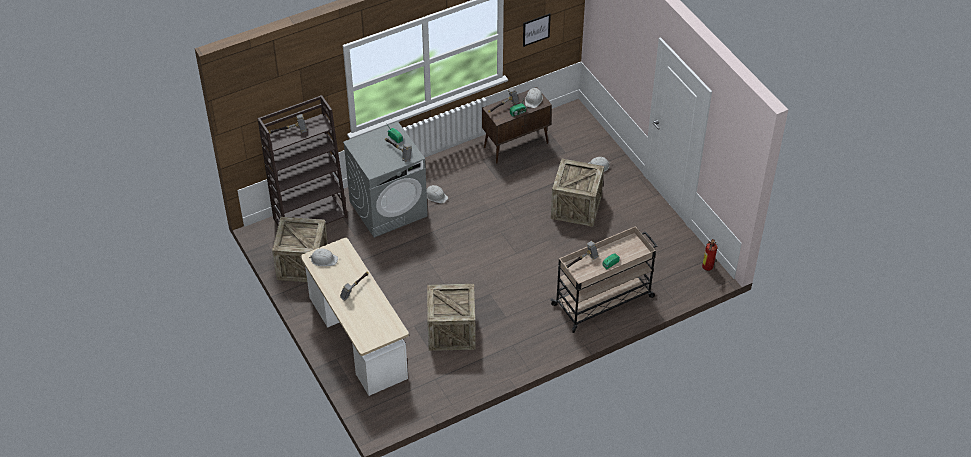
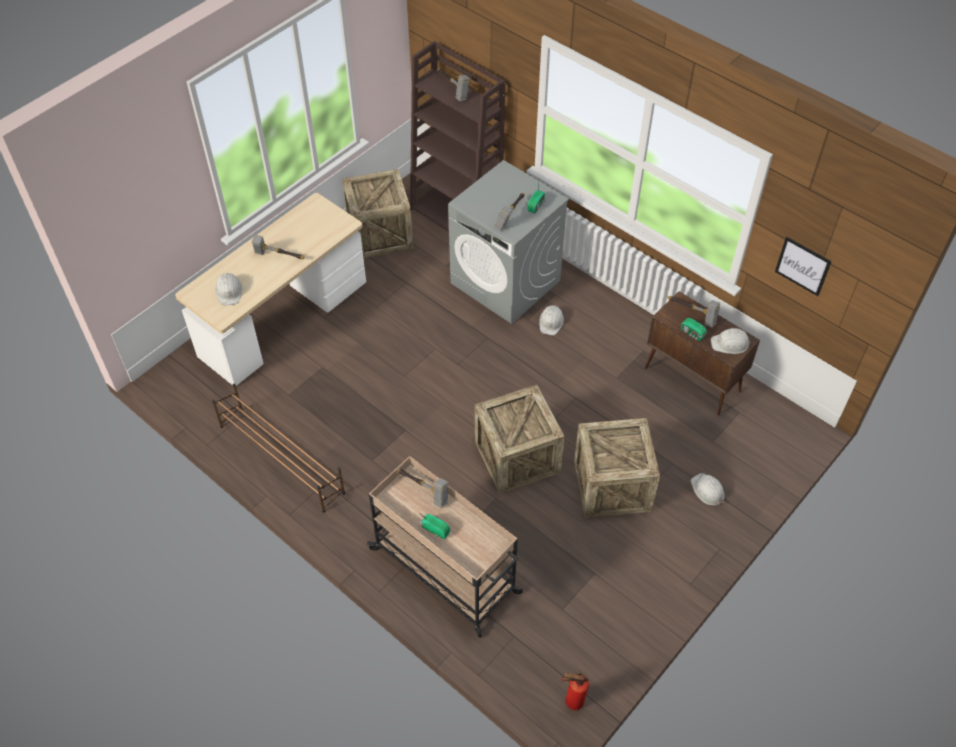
camera: 70 degrees right, 5 degrees up
(324, 259) = (317, 214): white hard hat -> white hard hat (229, 291)
(451, 331) = (326, 408): crate -> crate (517, 457)
(482, 365) = (281, 458): none -> brown shoe rack

